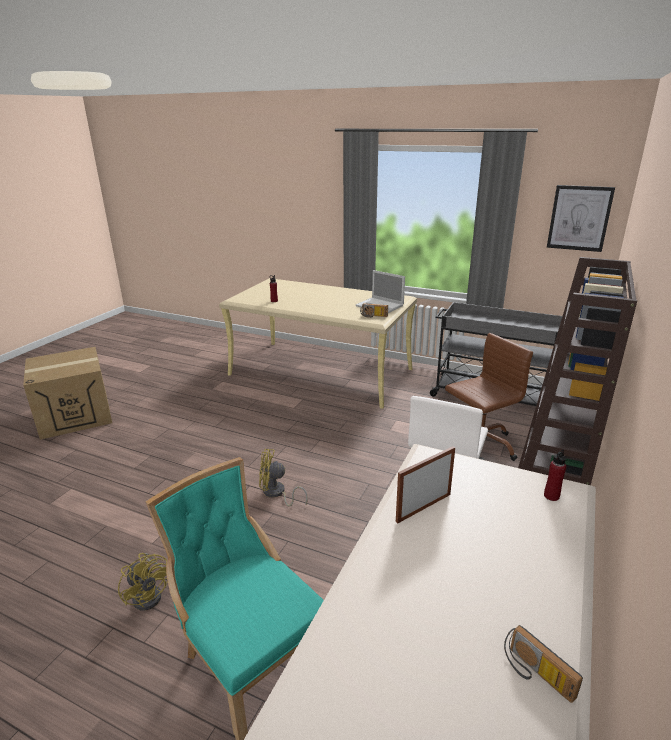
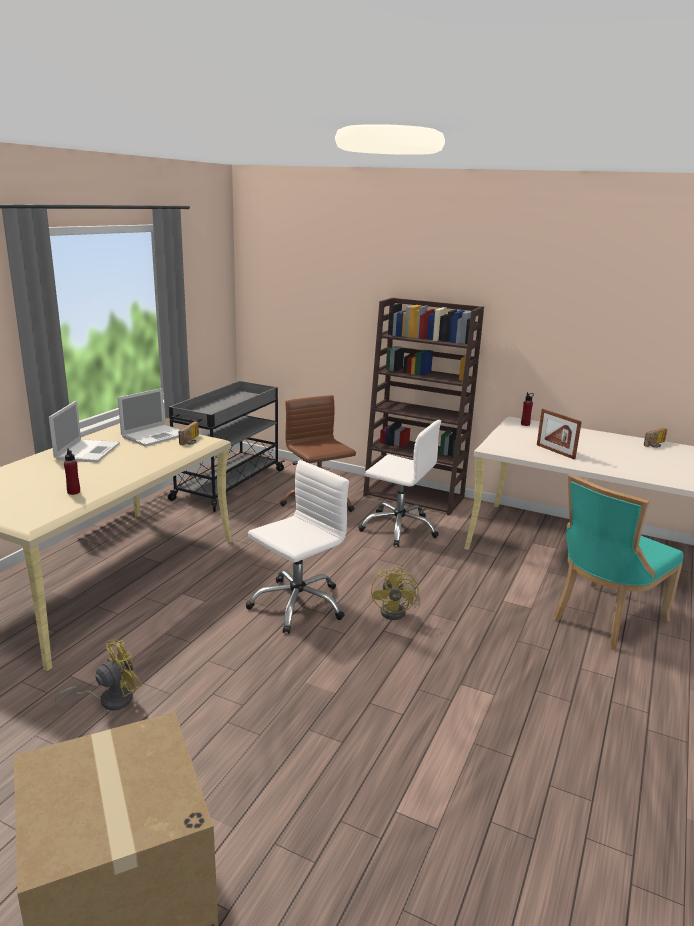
camera: 90 degrees left, 5 degrees down
(150, 594) = (562, 683): yellow fan -> yellow fan (109, 699)
(288, 443) = (297, 604): none -> white office chair
(341, 295) = (88, 451): none -> laptop
(579, 218) = (212, 289): picture -> none

